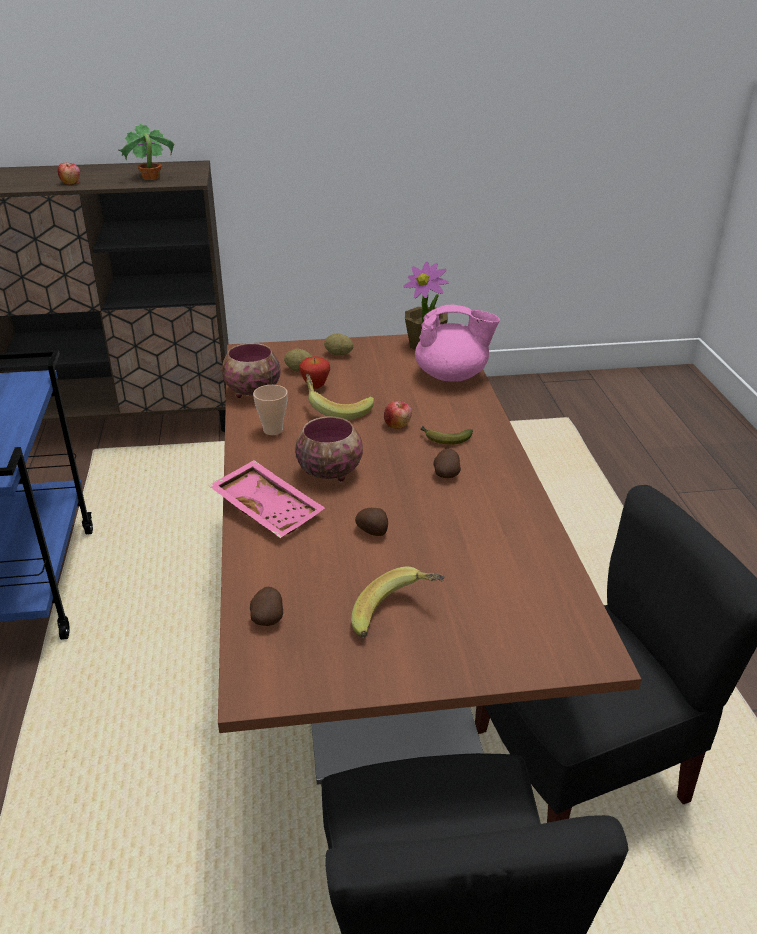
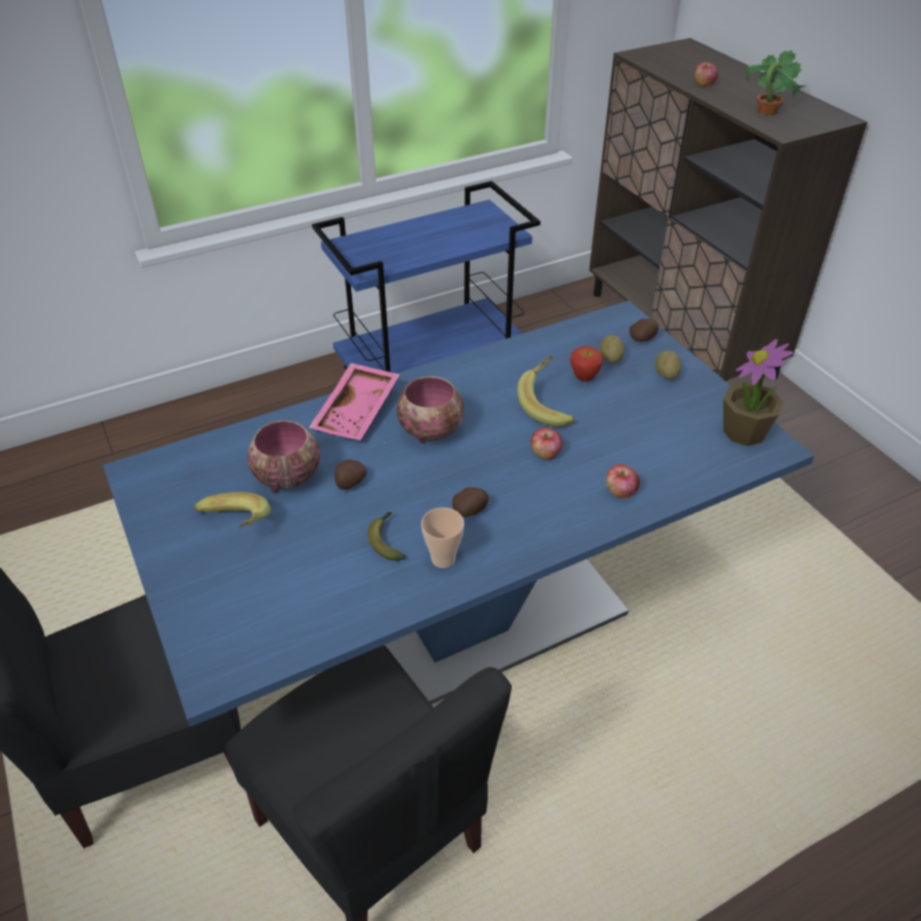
camera: 70 degrees right, 10 degrees up
(252, 393) = (544, 344): bowl -> bowl (286, 477)
(268, 617) = (216, 454): potato -> potato (643, 339)
(273, 430) = (484, 376): cup -> cup (443, 559)
(378, 650) = (460, 620): brown dining table -> blue dining table
(444, 439) = (538, 494): banana -> banana (386, 540)
(452, 376) = (685, 471): pink teapot -> none
(460, 404) = (620, 491): none -> apple

